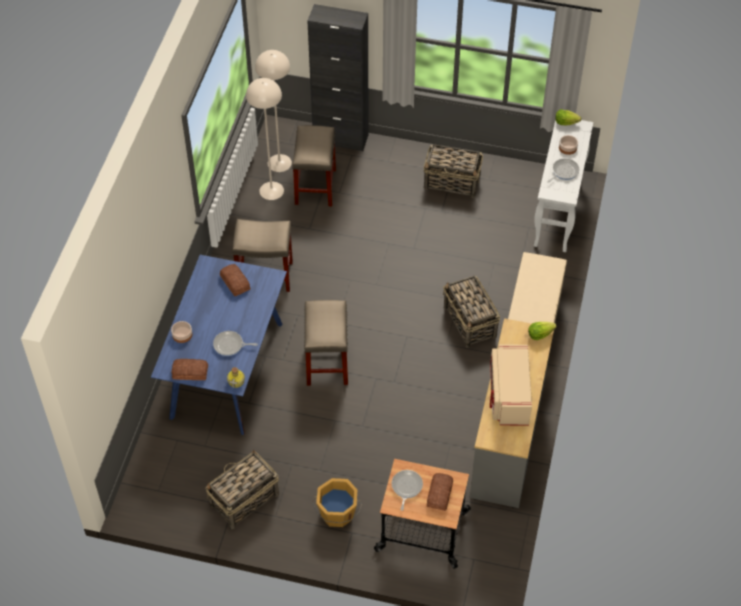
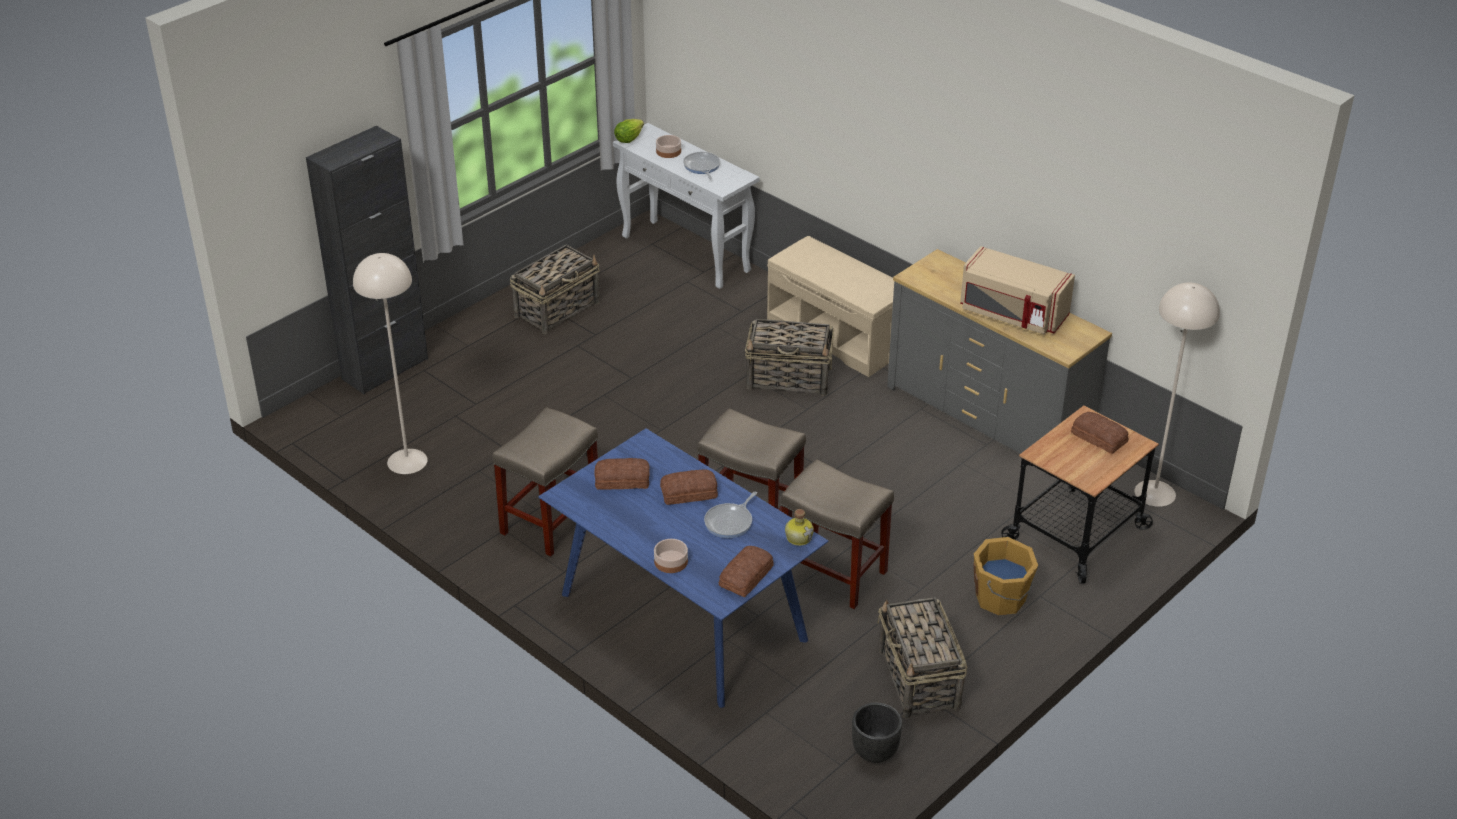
camera: 60 degrees left, 15 degrees down
(175, 503) = (875, 753): none -> black planter
(243, 316) = (689, 493): none -> bread
(279, 163) = (366, 436): beige floor lamp -> beige floor lamp (1155, 493)
(315, 187) = (445, 420): beige stool -> beige stool (834, 574)
(406, 487) = (1071, 460): frying pan -> none
(540, 334) = (939, 261): lettuce -> none

